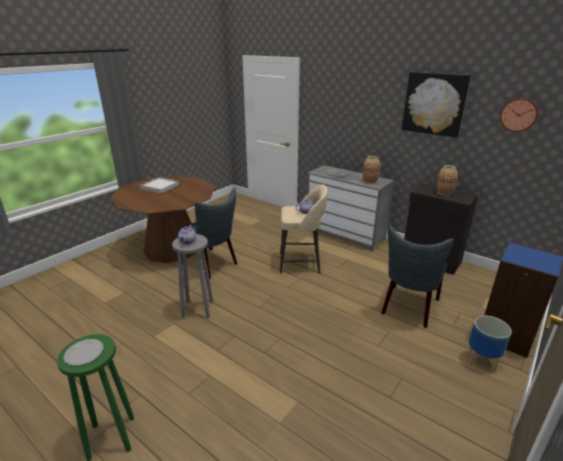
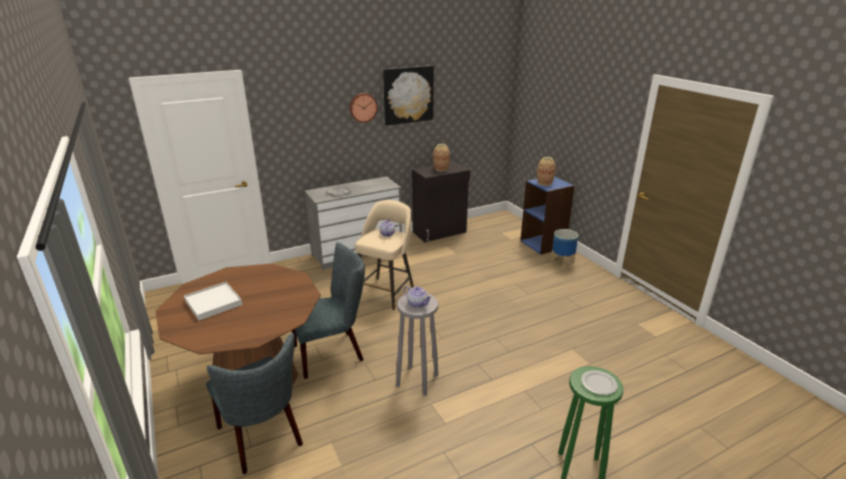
camera: 65 degrees left, 0 degrees up
(370, 181) = (378, 185): vase -> vase (544, 183)
(408, 308) = (494, 265): grey chair -> grey chair (263, 439)
(519, 114) = (468, 90): wall clock -> wall clock (363, 107)

